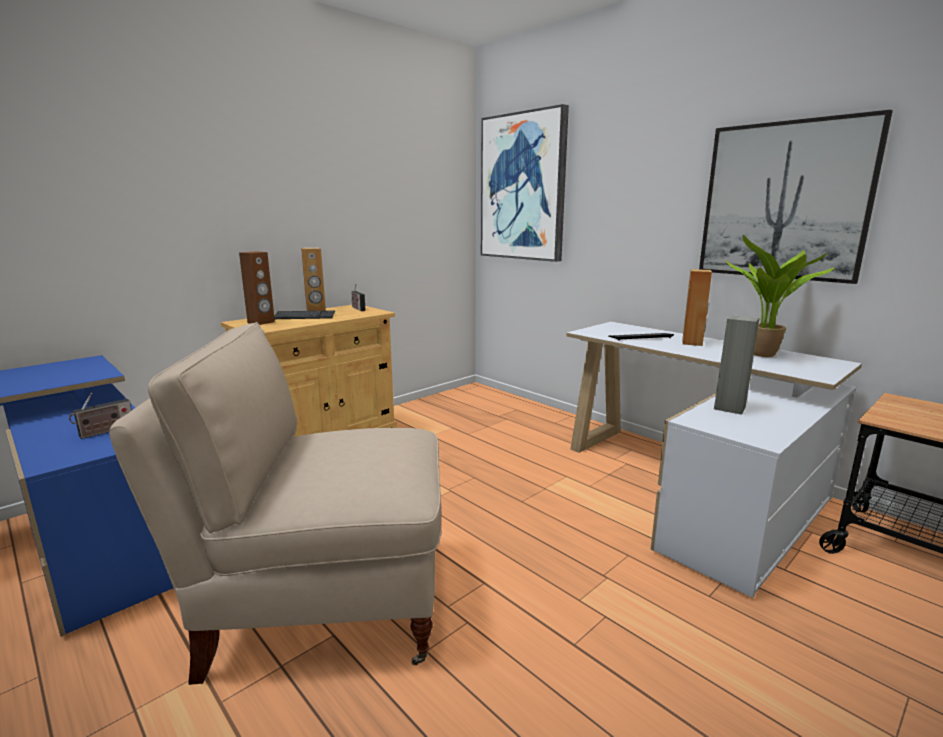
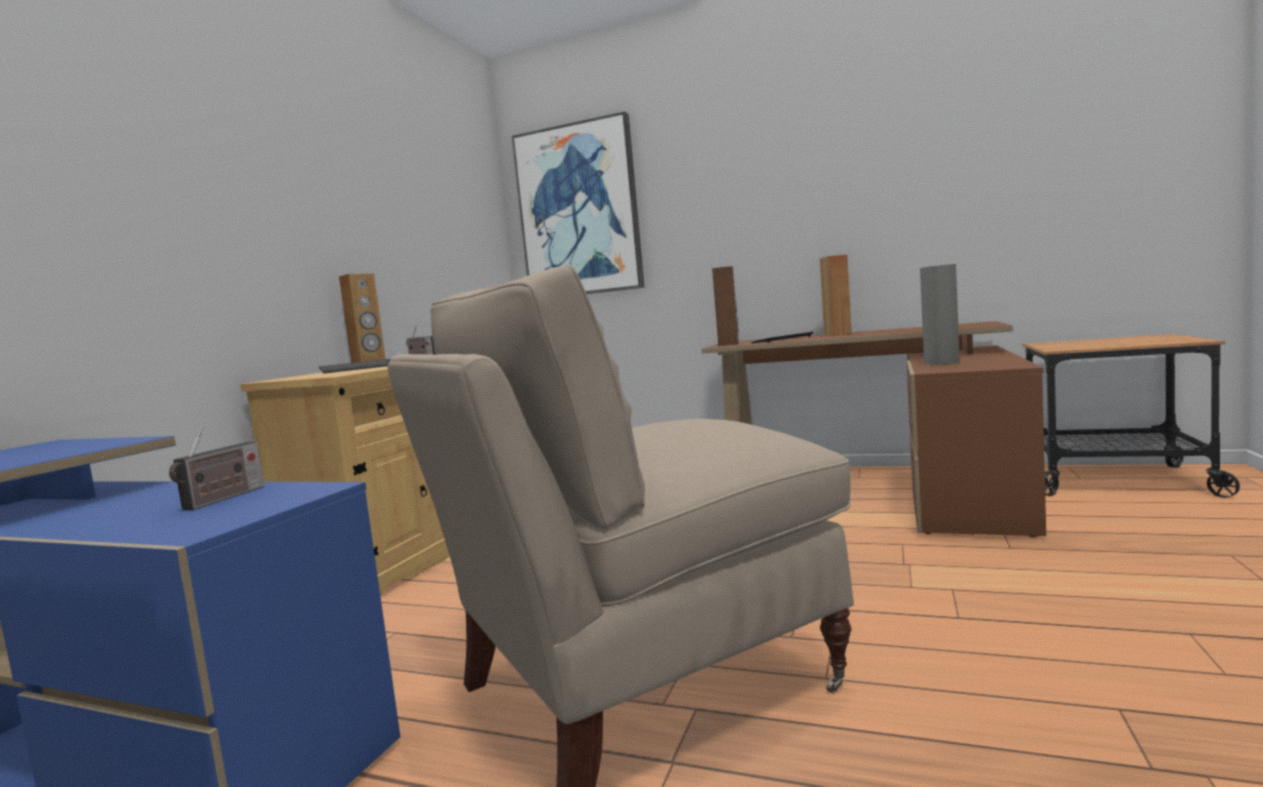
camera: 25 degrees left, 10 degrees down
(261, 322) = (314, 375): brown speaker -> brown speaker (729, 344)
(693, 489) = (884, 488): white desk -> brown desk
(765, 356) = (918, 328): potted plant -> none
(784, 201) = (887, 184): picture -> none

